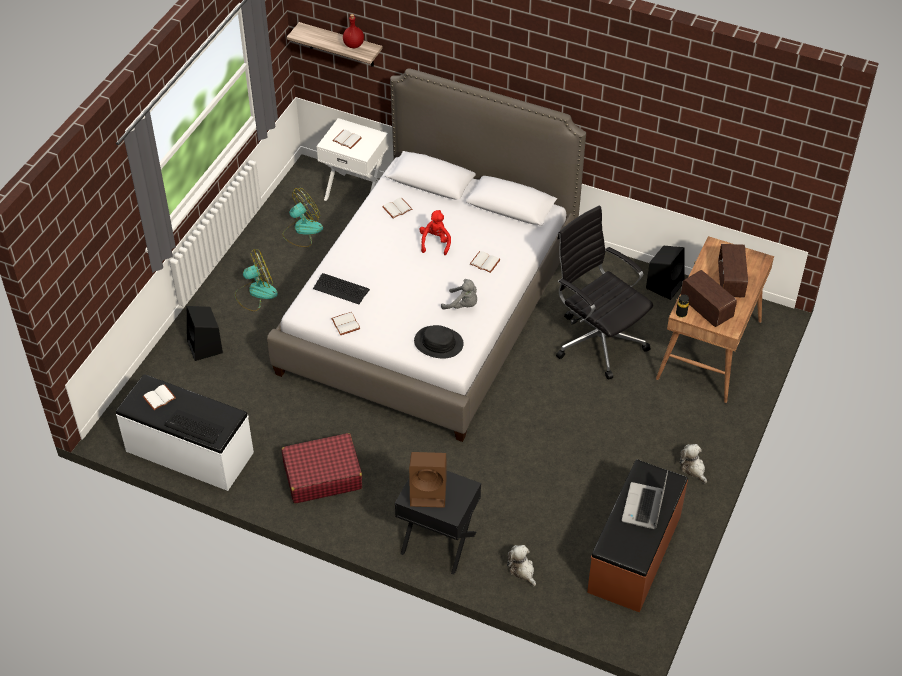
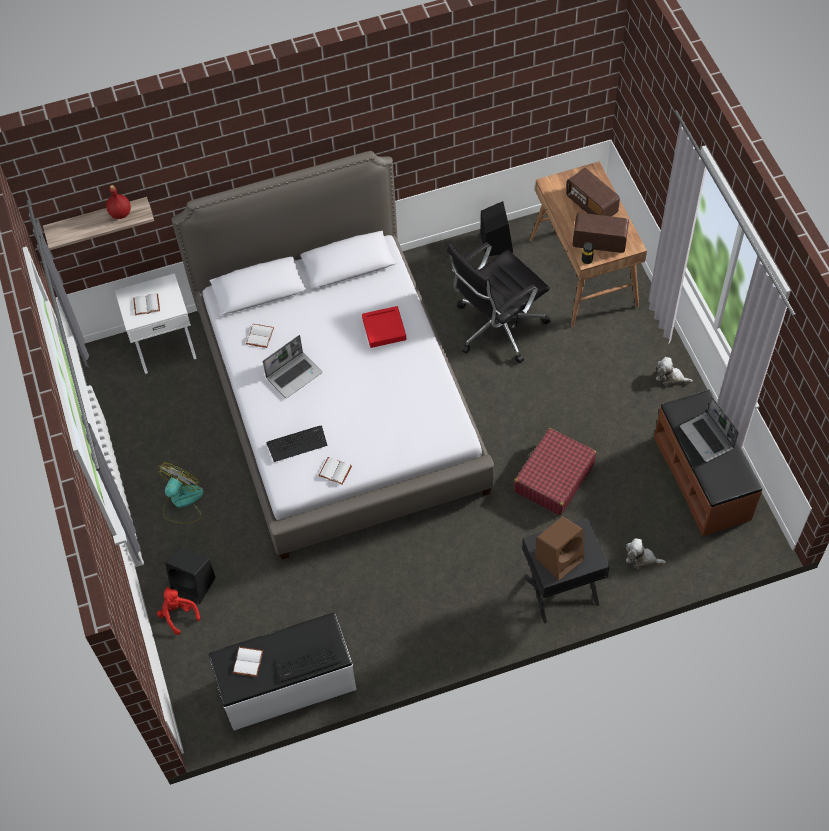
camera: 40 degrees left, 10 degrees up
(302, 230) = (158, 415): fan -> none
(322, 475) = (415, 612): red suitcase -> red suitcase (553, 478)
(390, 247) = (294, 375): none -> laptop
(435, 242) = (325, 343): red plush toy -> red plush toy (178, 614)
(438, 343) = (426, 428): black hat -> none
(462, 305) = (408, 380): grey plush toy -> none
(485, 262) = (384, 329): white book -> red tray
(598, 340) = (497, 327): black office chair -> black office chair turned 45 degrees counterclockwise

